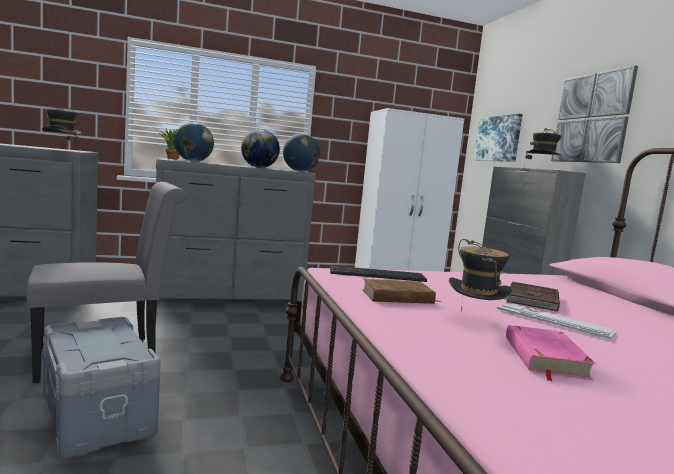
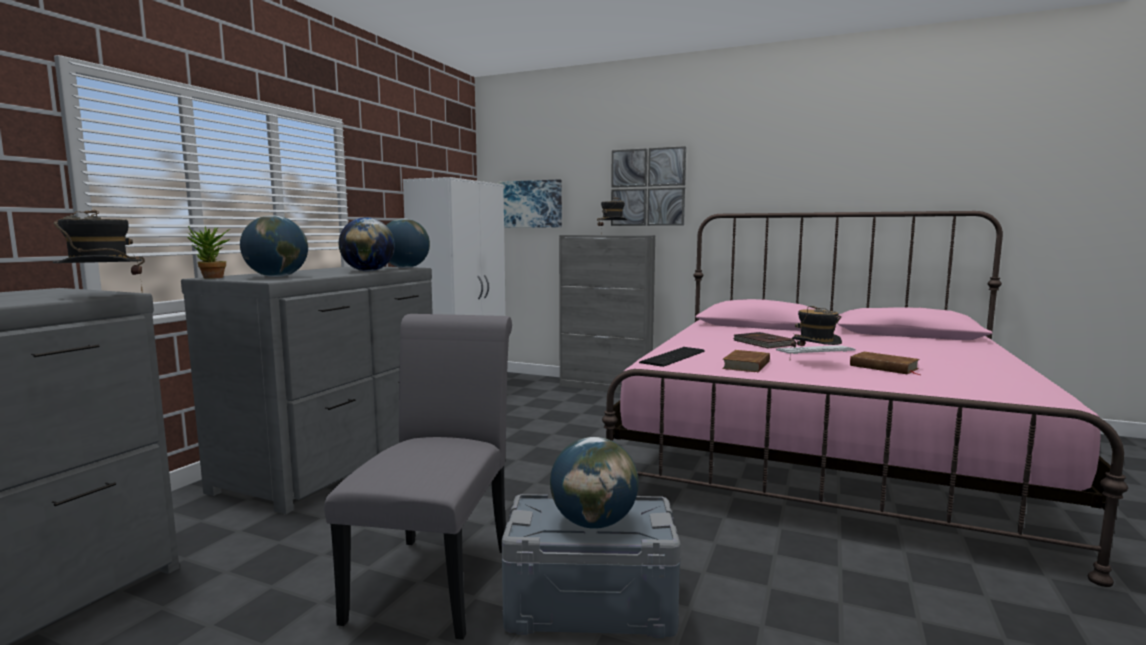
camera: 50 degrees left, 0 degrees up
(92, 345) = (593, 523): none -> globe
(544, 357) = (884, 367): pink book -> brown book

